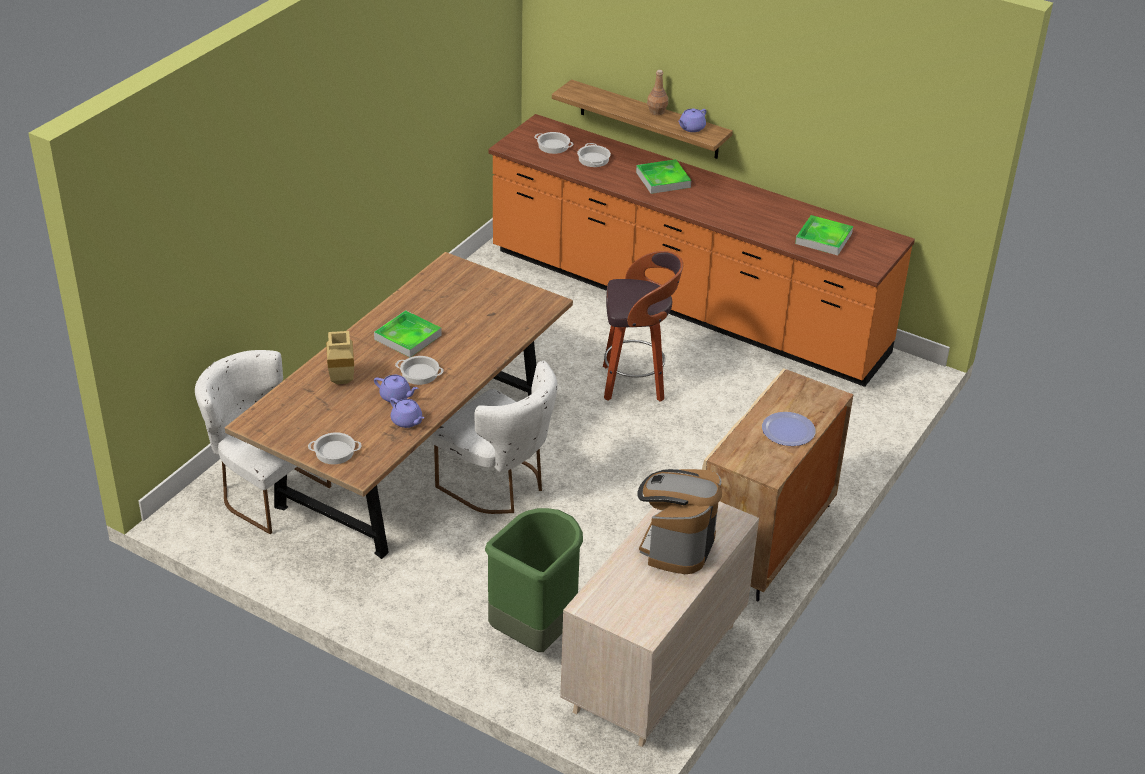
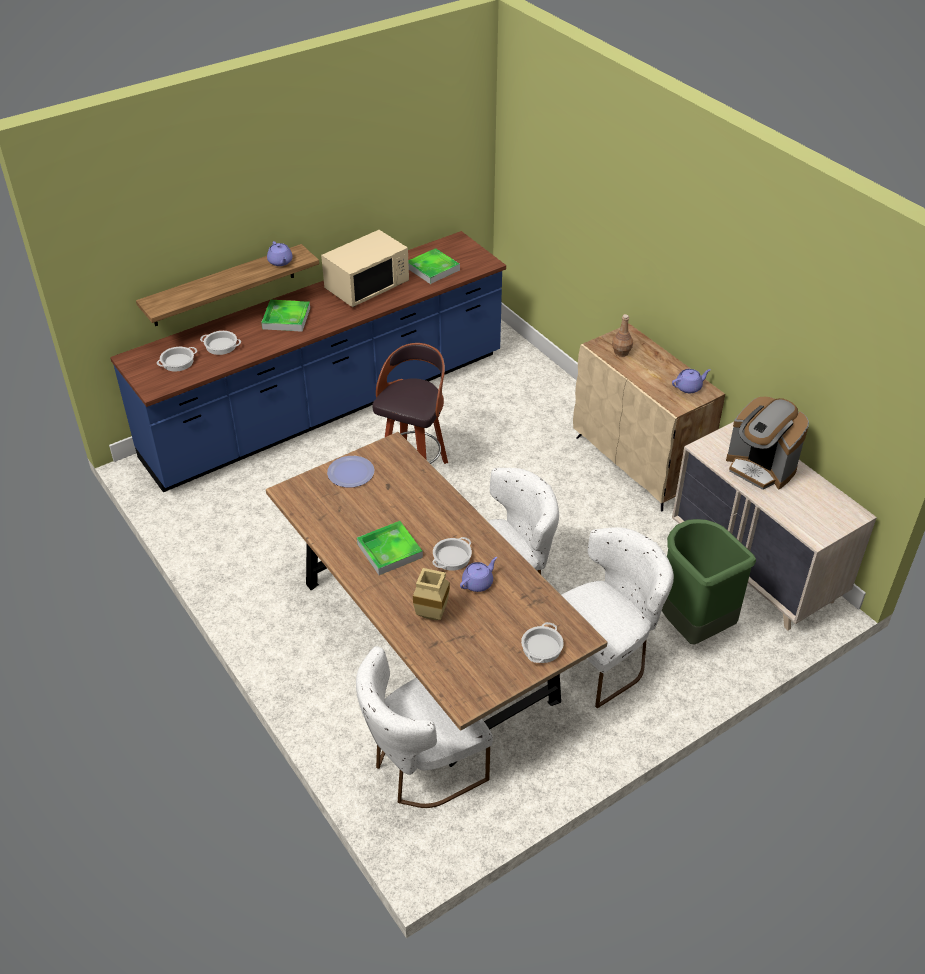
camera: 65 degrees left, 5 degrees up
(407, 421) = (519, 585): purple teapot -> purple teapot (689, 387)
(453, 575) = (603, 658): none -> white chair
(657, 111) = (237, 271): brown bottle -> brown bottle (621, 352)
(685, 304) = (328, 407): orange counter -> blue counter
(754, 208) = (367, 287): none -> beige microwave
(788, 430) = (658, 366): plate -> plate (351, 472)

